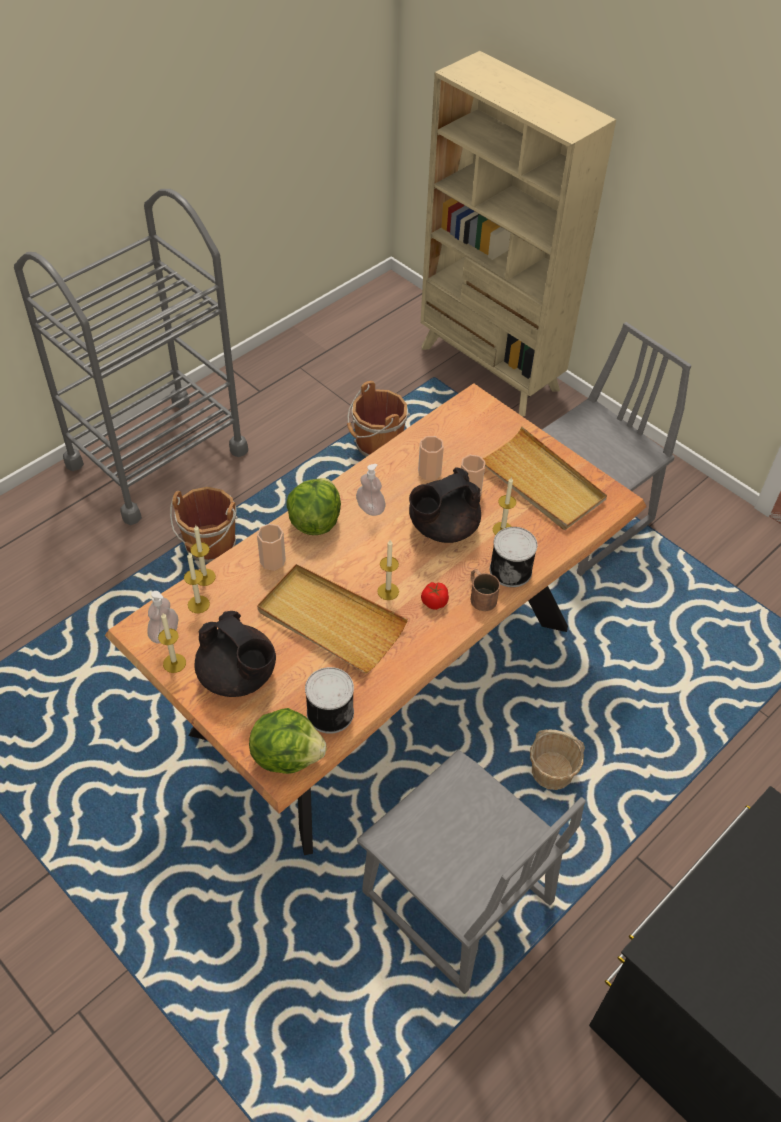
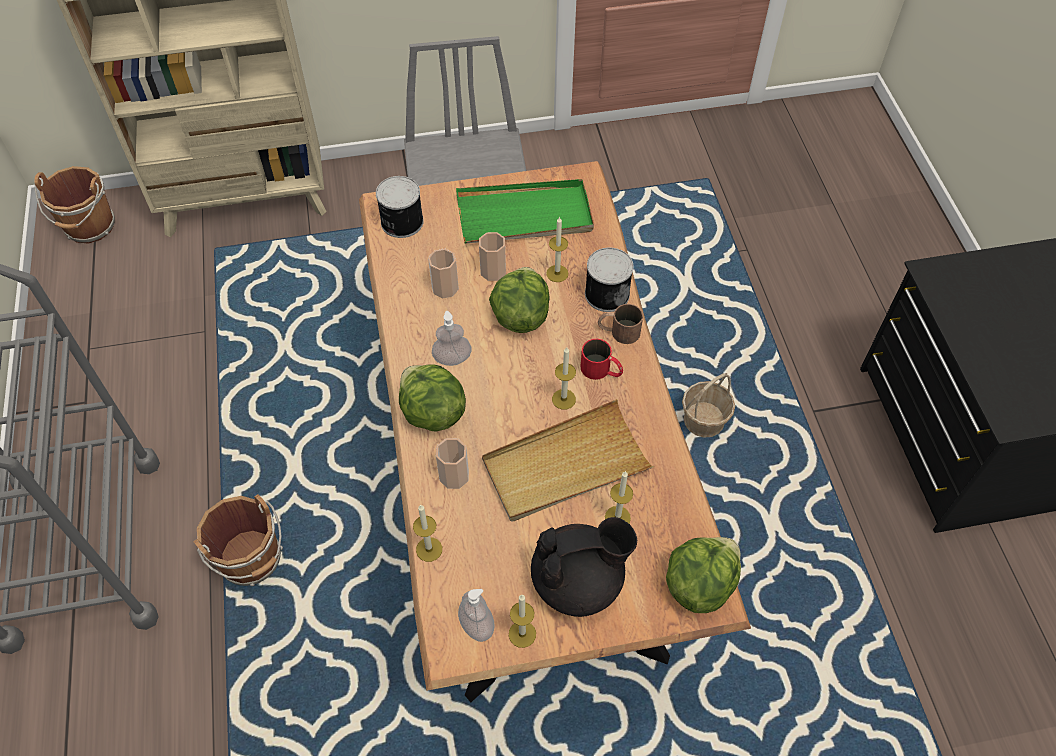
camera: 55 degrees left, 5 degrees up
(198, 604) = (461, 573): candle -> candle (617, 517)
(329, 712) = (671, 522): can -> can (401, 222)
(377, 446) = (255, 342): brown bucket -> brown bucket (90, 227)
(434, 602) = (601, 370): tomato -> red mug
(442, 528) = (520, 316): black teapot -> lettuce
(456, 899) = (778, 563): grey chair -> none
(541, 482) = (525, 216): beige tray -> green tray

